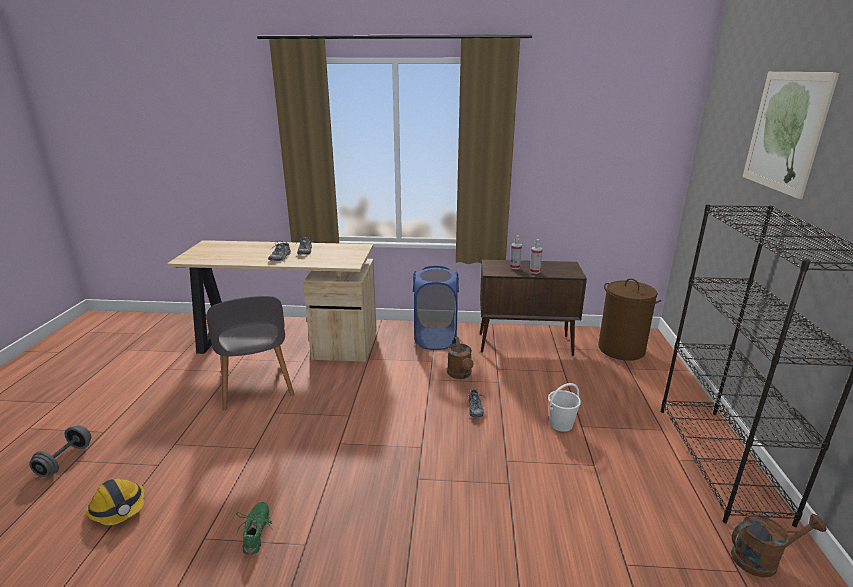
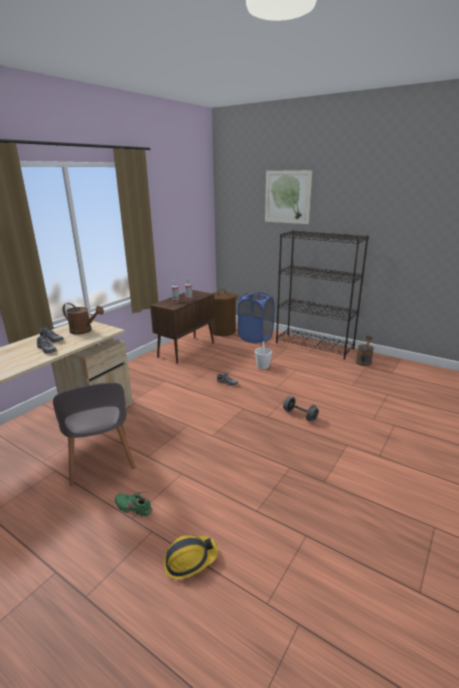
camera: 60 degrees left, 0 degrees up
(65, 460) = (76, 606): grey dumbbell -> grey dumbbell (300, 415)
(256, 387) = (100, 460): grey chair -> grey chair turned 60 degrees clockwise
(257, 532) = (267, 485): green shoe -> green shoe (134, 507)
(435, 339) = (142, 372): blue laundry basket -> blue laundry basket (255, 338)
(460, 375) = (191, 377): brown watering can -> brown watering can (84, 331)

